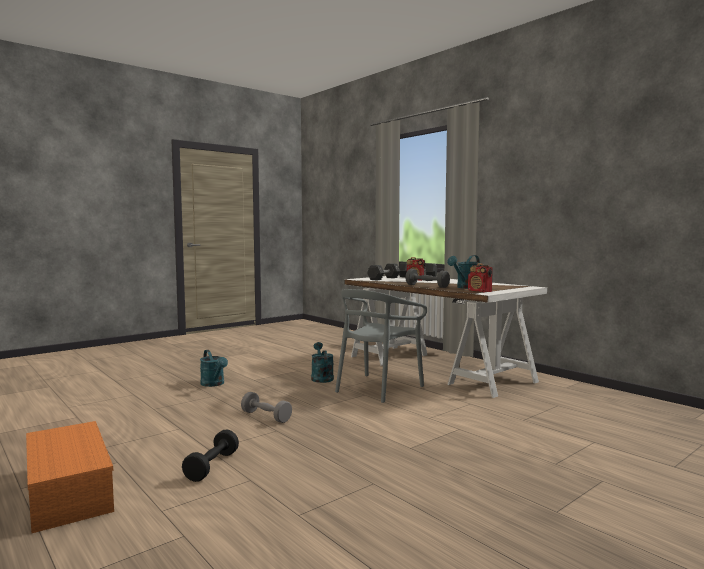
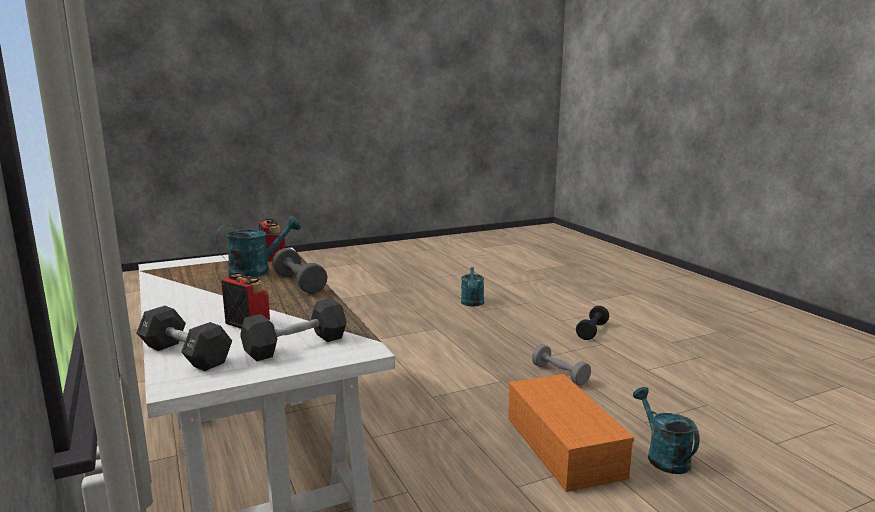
camera: 165 degrees left, 10 degrees up
(66, 490) = (683, 327): orange storage box -> orange storage box (566, 447)
(321, 377) = (478, 451): turquoise watering can -> turquoise watering can (472, 304)
(378, 388) = (405, 408): grey chair -> none

